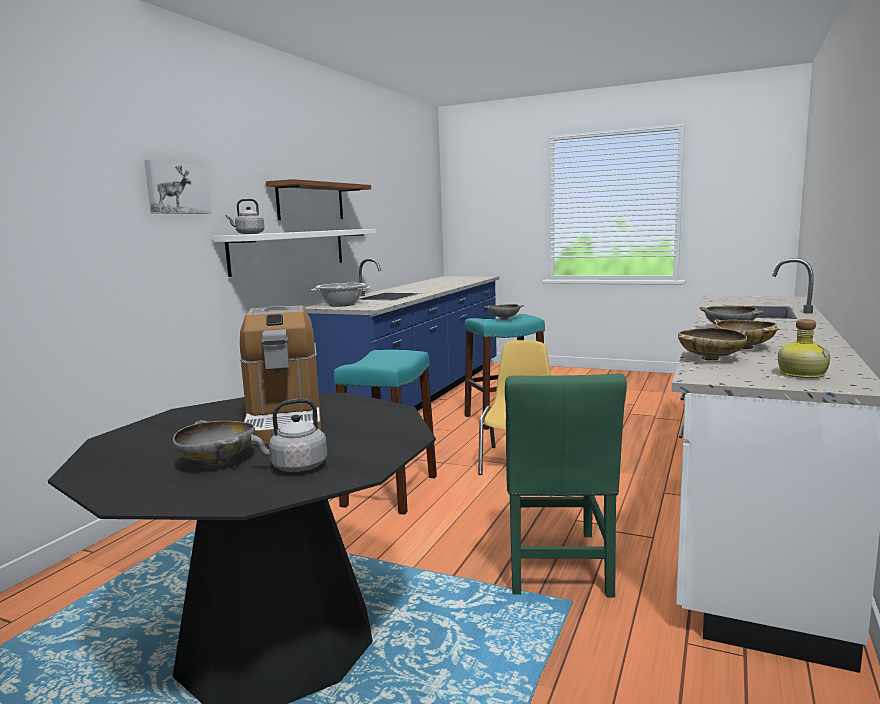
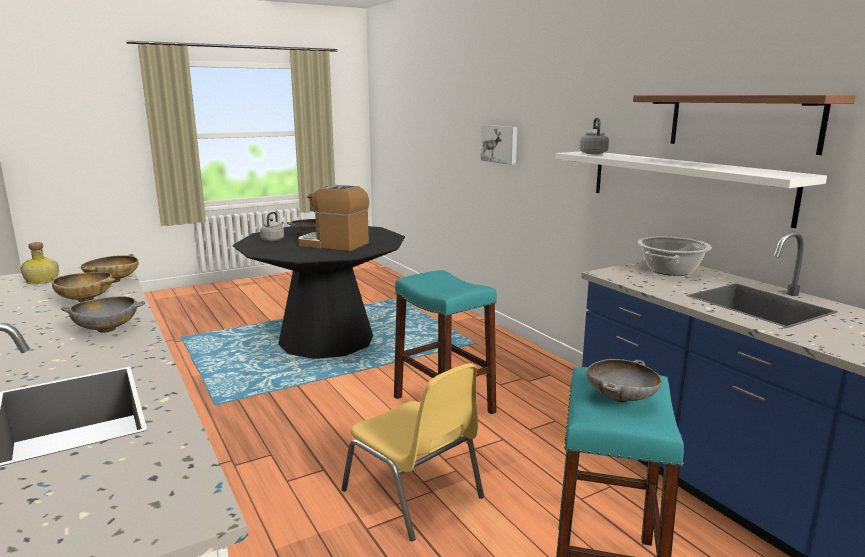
camera: 125 degrees right, 5 degrees up
(177, 188) = (566, 106): picture -> picture (500, 144)
(557, 567) = (244, 417): green chair -> none

